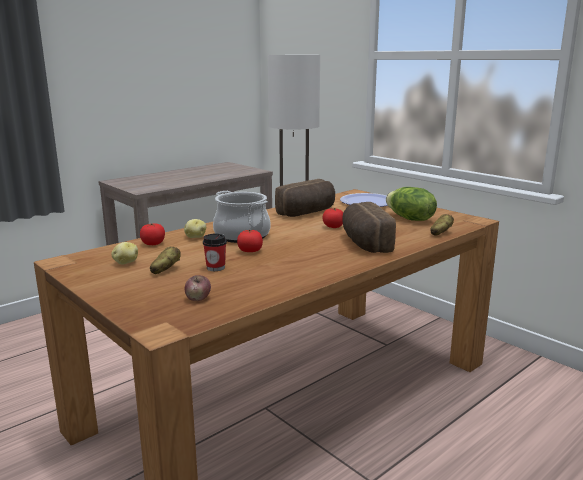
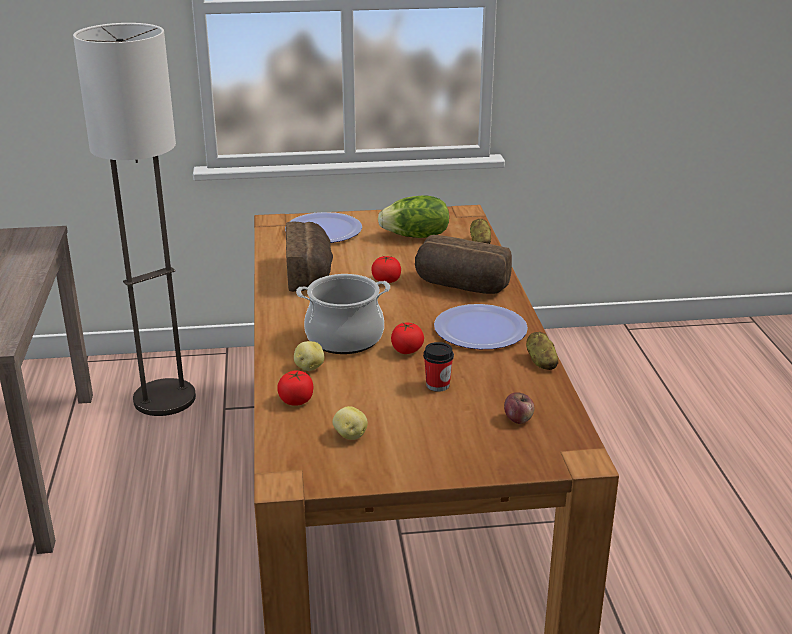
camera: 55 degrees left, 10 degrees up
(165, 270) = (408, 416): potato -> potato (541, 362)
(311, 261) = (480, 329): none -> plate

